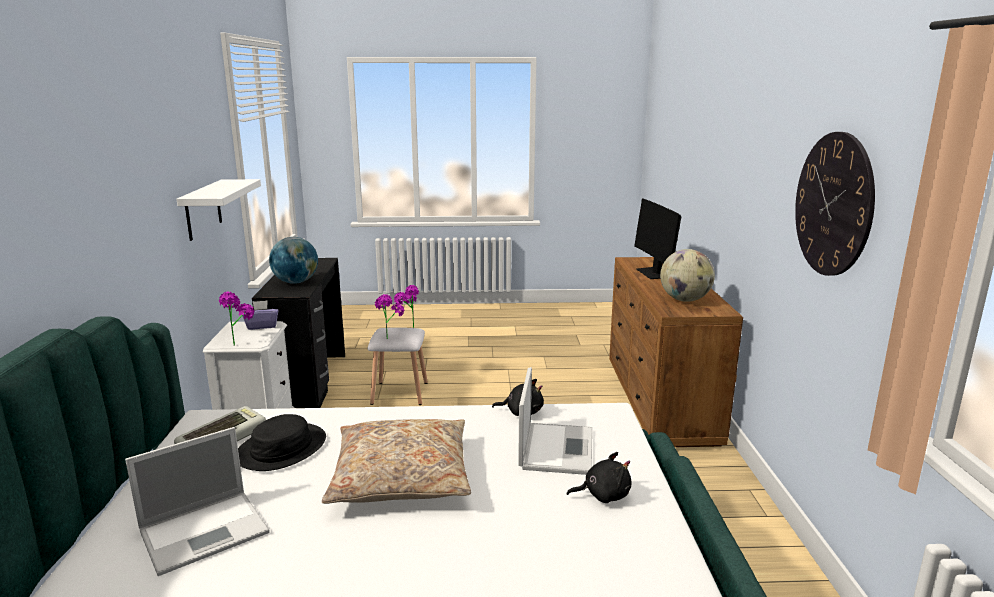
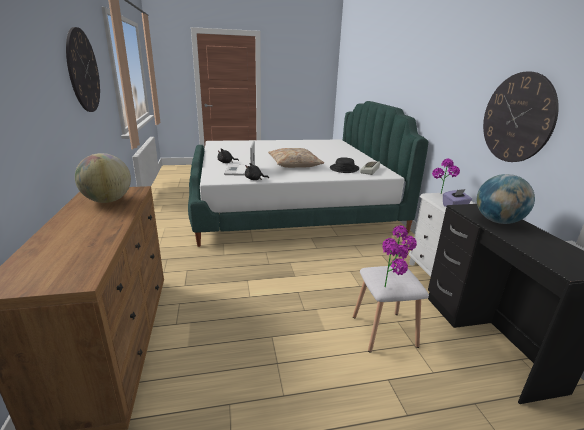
camera: 170 degrees right, 5 degrees up
(203, 209) = (517, 118): white shelf -> wall clock
(206, 530) = (339, 157): laptop -> none
(656, 273) = (82, 241): monitor -> none

